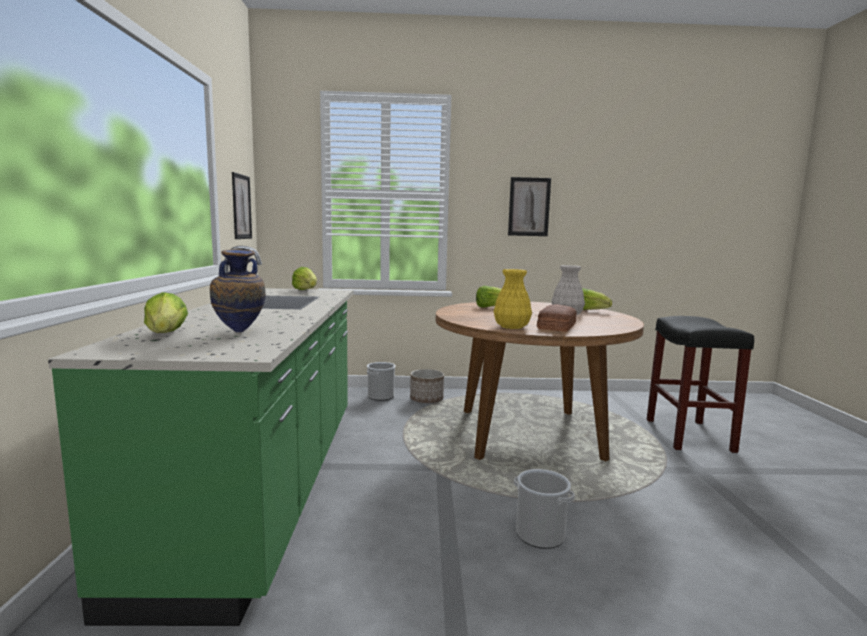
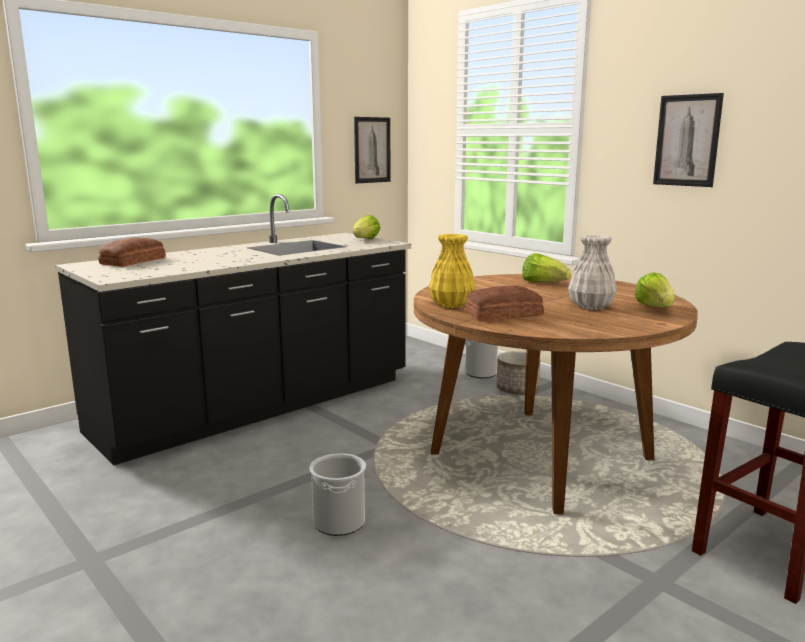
camera: 50 degrees right, 5 degrees up
(166, 335) = (135, 261): lettuce -> bread
(239, 333) = (165, 266): vase -> none
(265, 487) = (258, 406): green counter -> black counter

